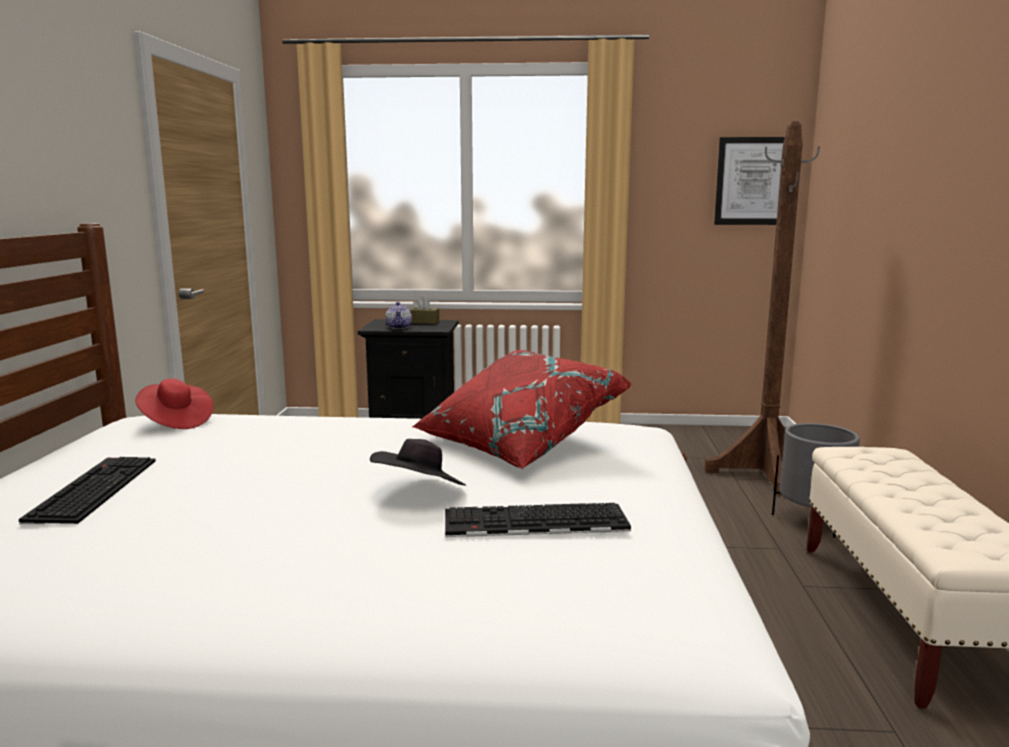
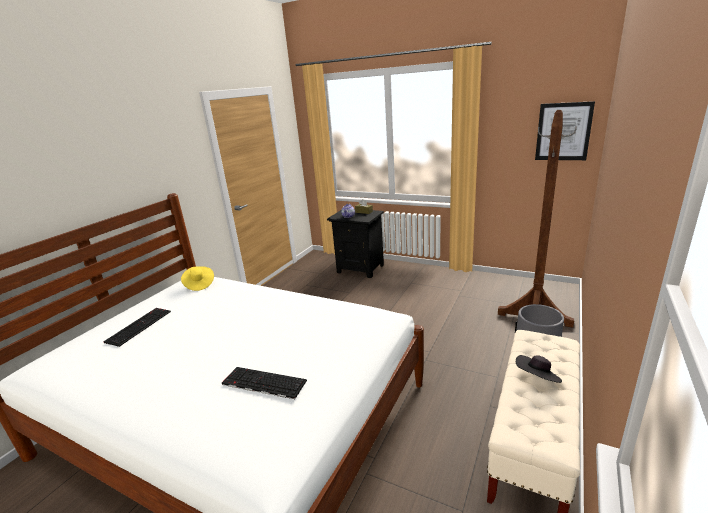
camera: 25 degrees right, 10 degrees up
(175, 421) = (199, 284): red hat -> yellow hat
(419, 492) = (239, 352): black hat -> black hat (537, 378)
(517, 442) = (312, 322): red pillow -> none

